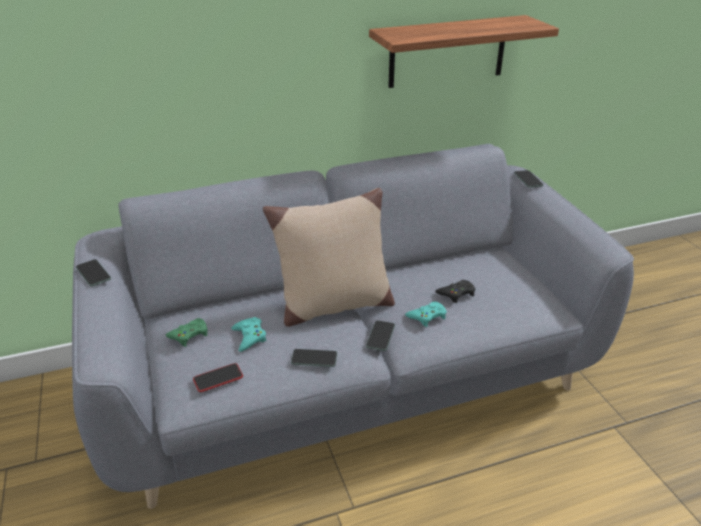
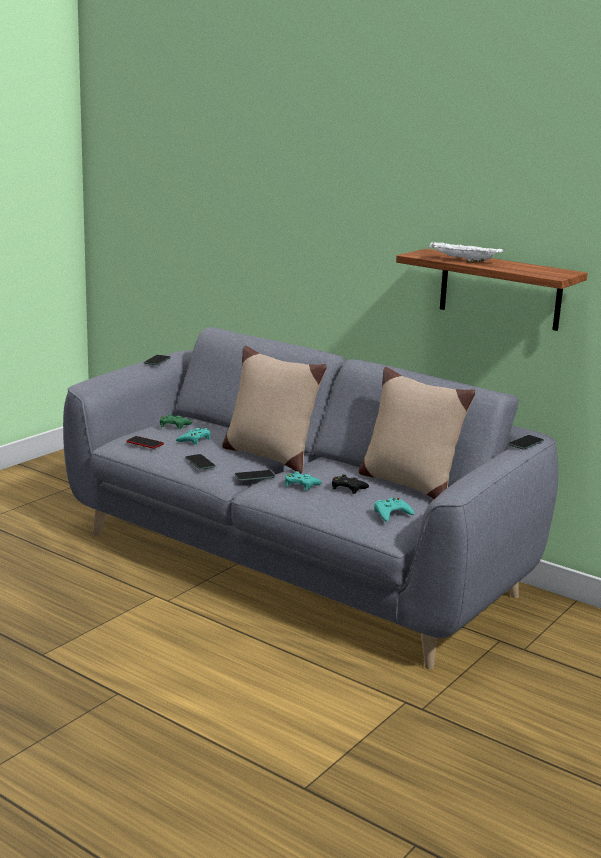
camera: 55 degrees right, 15 degrees down
(449, 33) = (463, 261): none -> white tray
(461, 259) = (408, 484): none -> beige pillow
(527, 294) = (391, 513): none -> turquoise game controller

